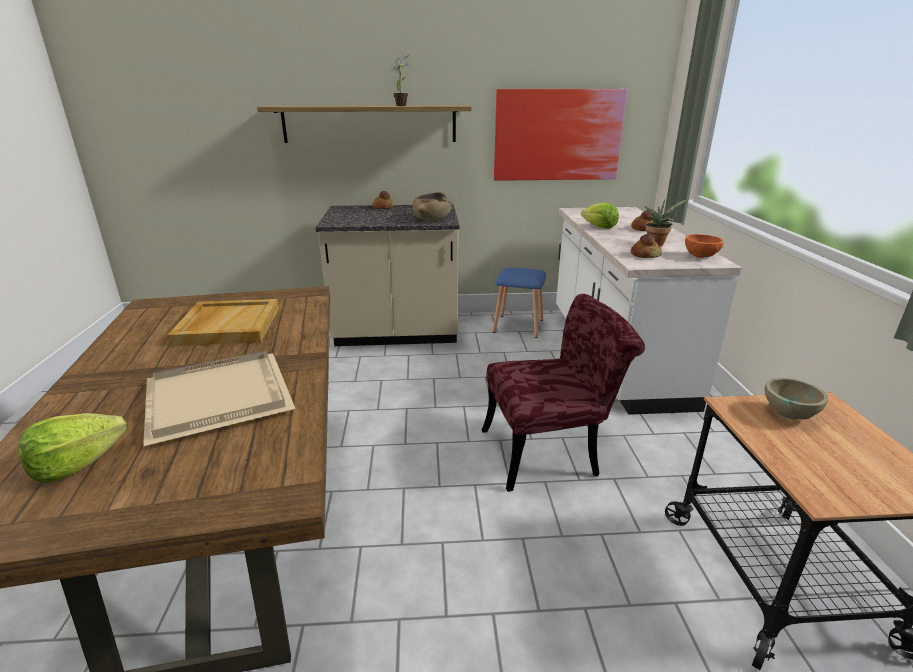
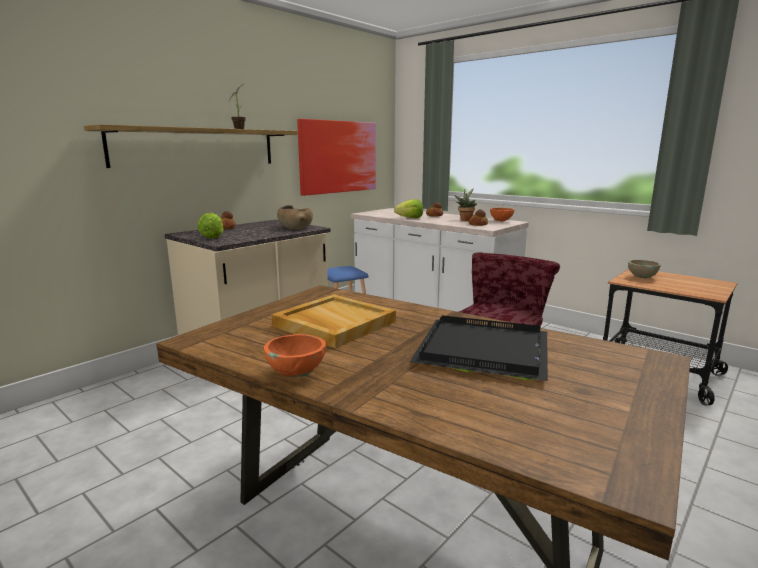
camera: 45 degrees left, 10 degrees down
(77, 465) = (539, 414): lettuce -> lettuce (213, 237)
(105, 354) = (296, 373): none -> orange bowl
(216, 400) = (485, 352): beige tray -> black tray

